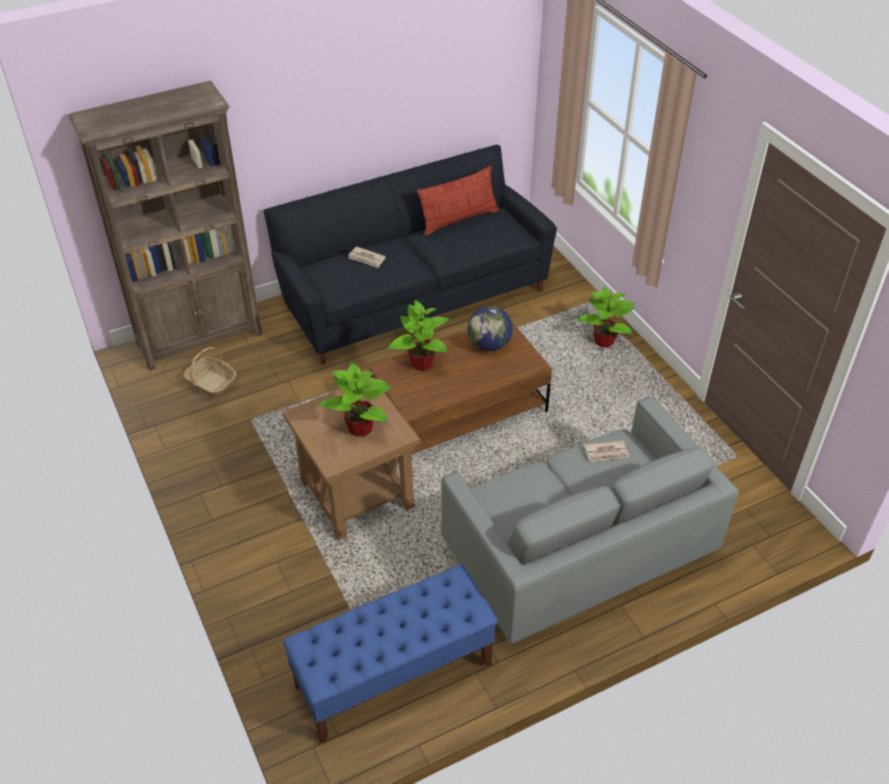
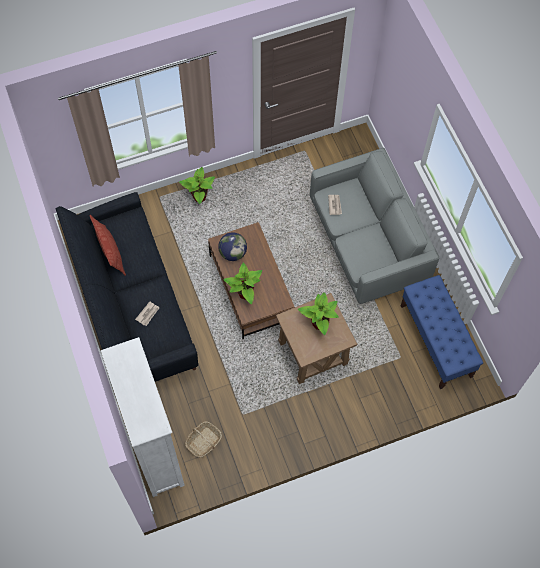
camera: 85 degrees left, 20 degrees up
(200, 338) = (155, 451): brown bookcase -> white bookcase

